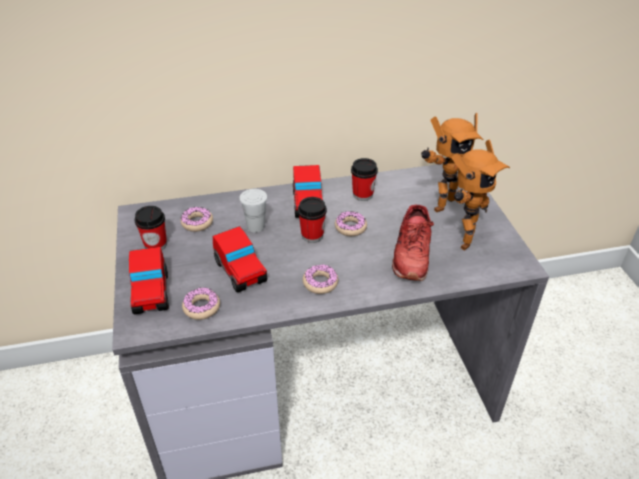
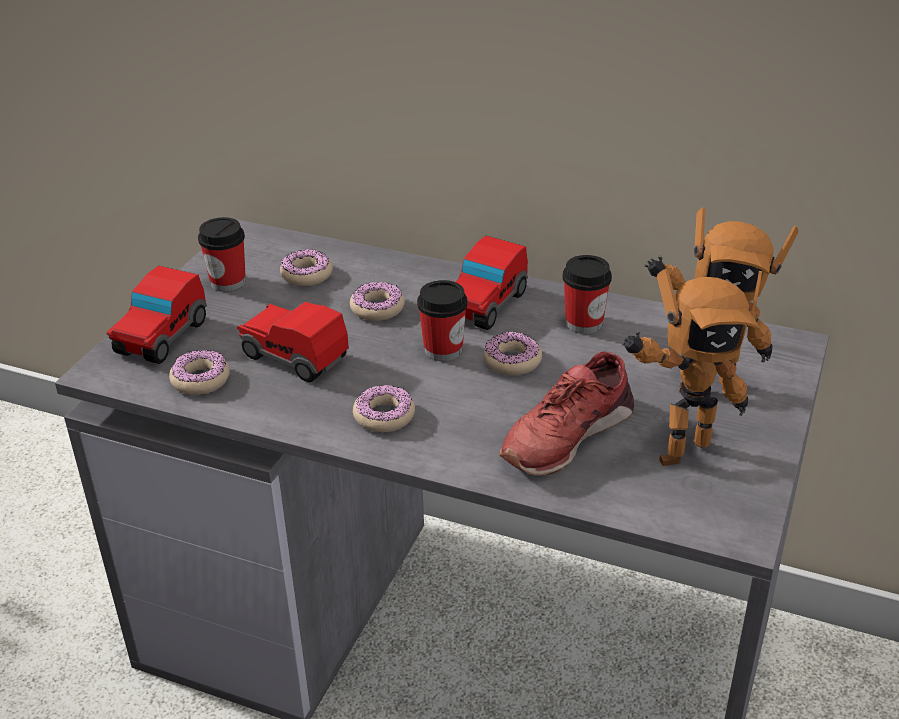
camera: 35 degrees right, 5 degrees down
(241, 272) = (295, 357): toy car -> toy car turned 120 degrees clockwise
(256, 227) = (377, 308): white cup -> donut

